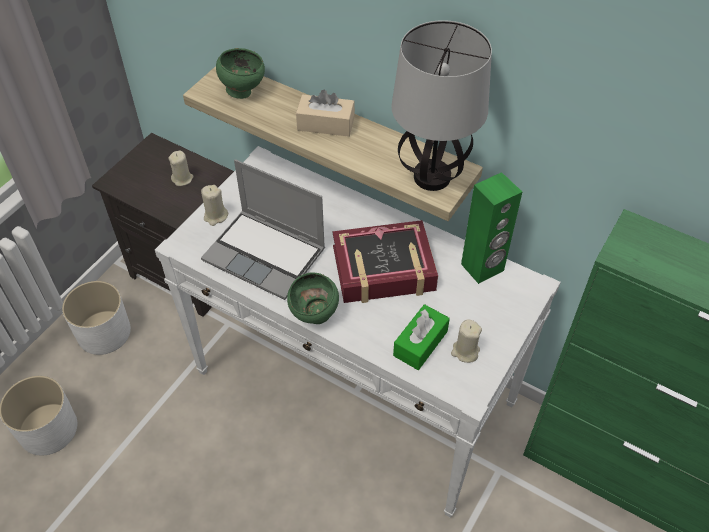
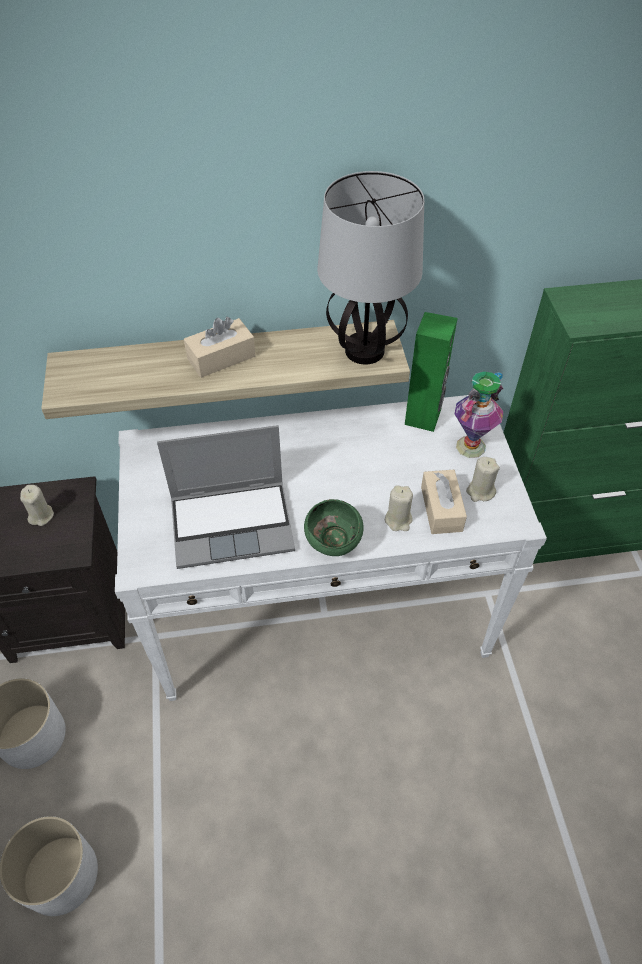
camera: 40 degrees left, 0 degrees up
(215, 216) = (145, 520): beige candle -> beige candle (398, 520)
(242, 91) = (104, 372): green bowl -> none
(383, 269) = (349, 468): book -> none
(420, 343) = (441, 509): green tissue box -> beige tissue box
(496, 313) = (470, 446): none -> vase

